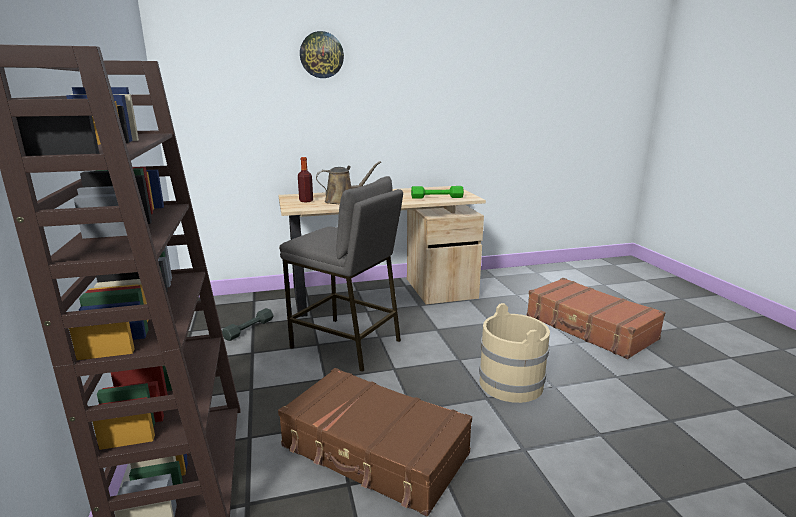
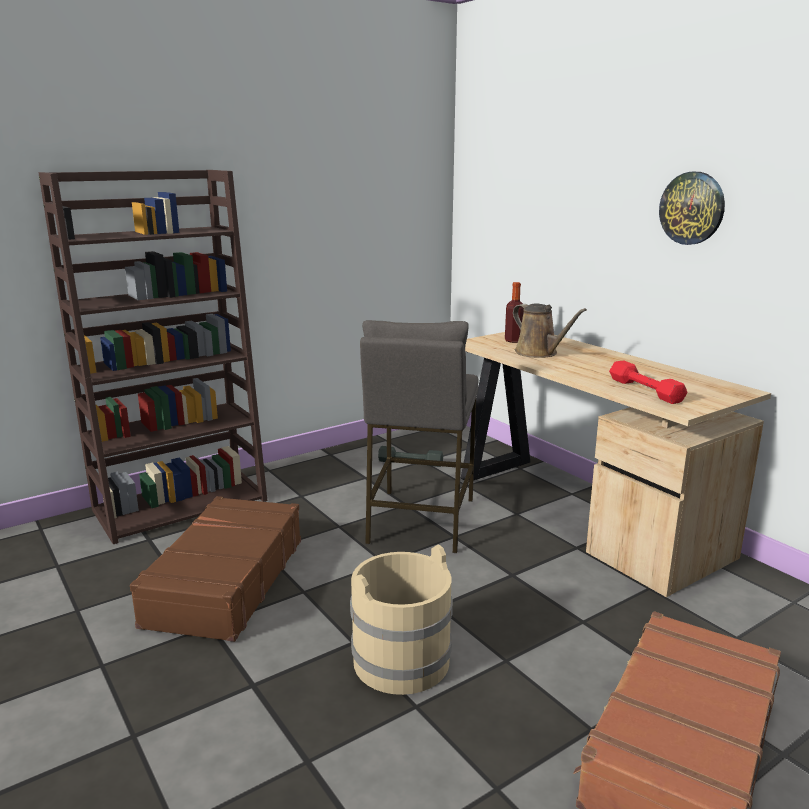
camera: 70 degrees right, 0 degrees up
(321, 55) = (598, 144): wall clock -> wall clock (692, 208)
(437, 197) = (645, 390): green dumbbell -> red dumbbell

